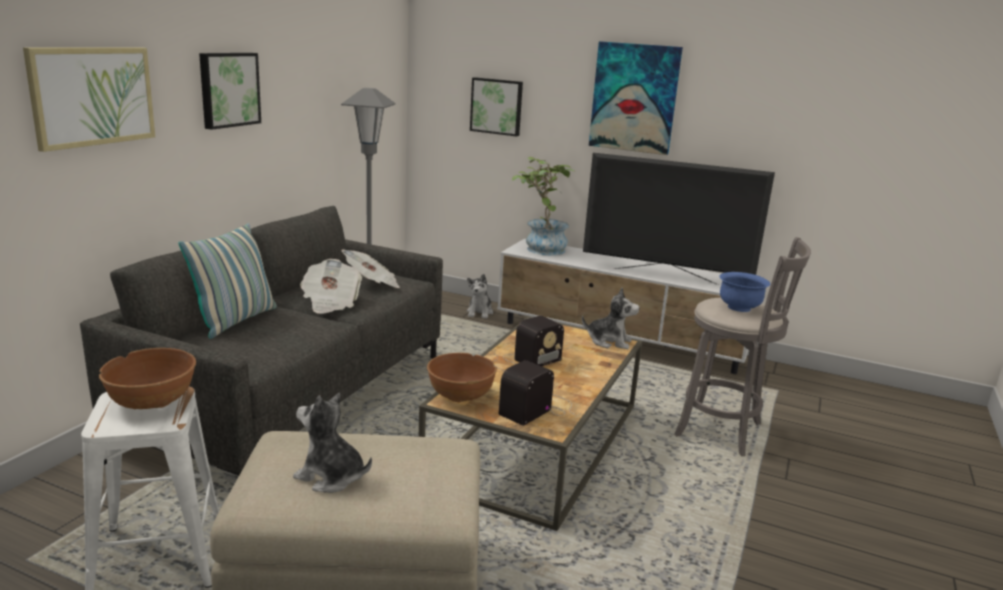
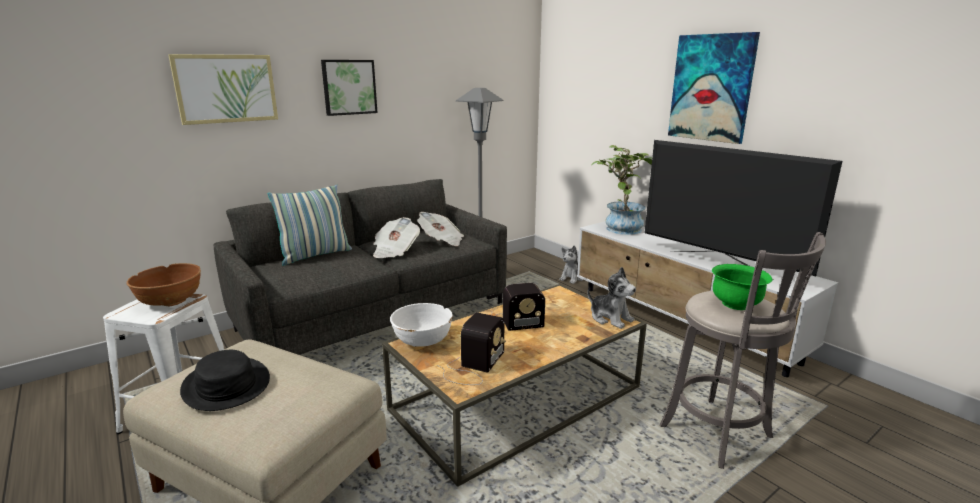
camera: 30 degrees right, 0 degrees up
(331, 477) = (226, 385): plush toy -> black hat
(460, 395) = (422, 340): brown bowl -> white bowl
(497, 106) = (598, 102): picture -> none
(538, 408) = (473, 366): radio -> radio turned 135 degrees clockwise
(739, 308) = (736, 304): blue bowl -> green bowl

